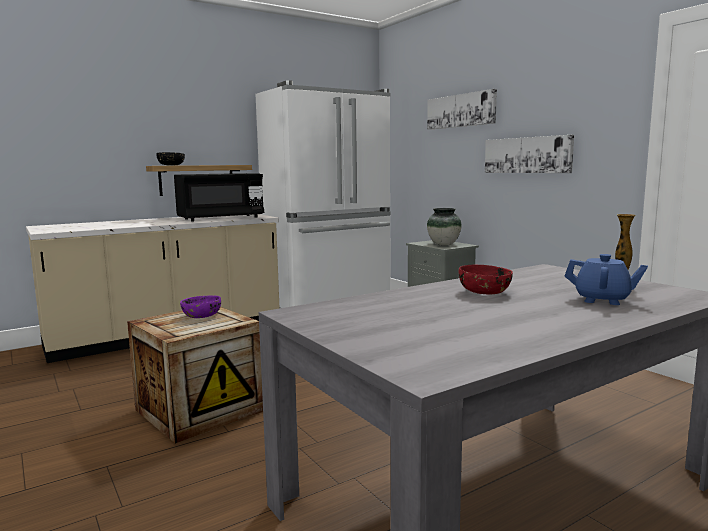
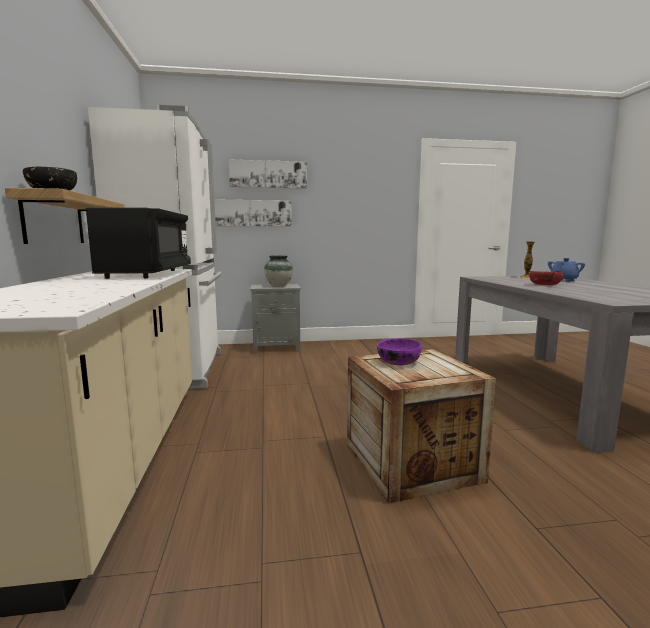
camera: 65 degrees left, 0 degrees up
(527, 155) = (337, 214): picture -> picture (253, 213)

